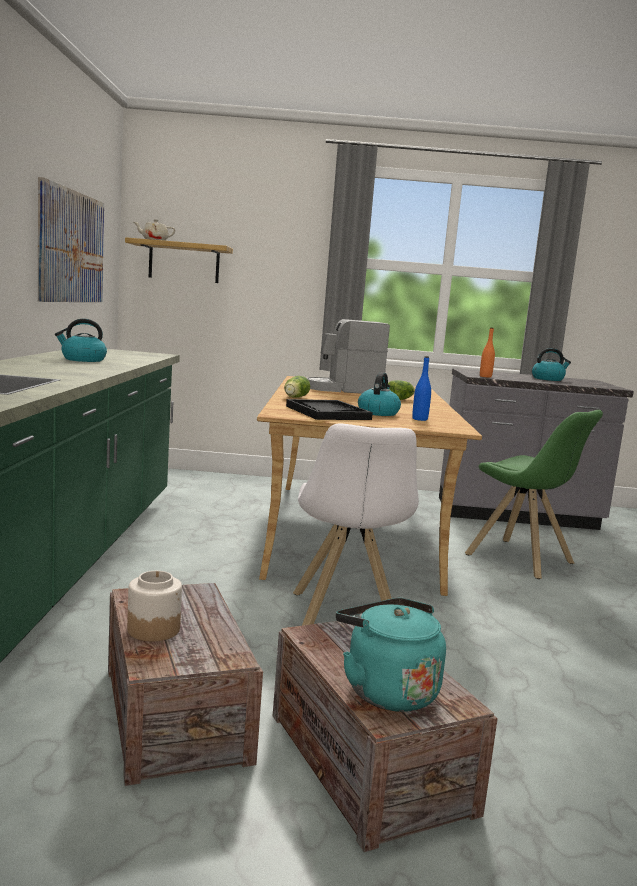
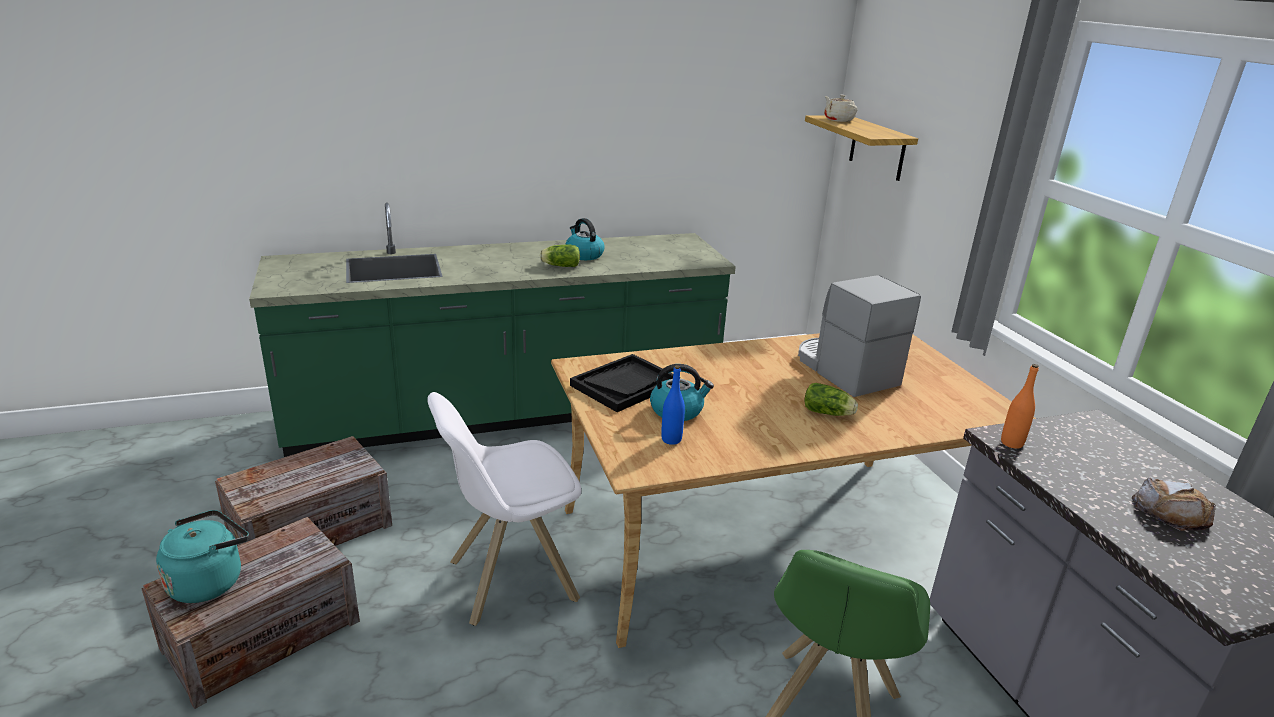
camera: 70 degrees right, 15 degrees up
(71, 247) = (690, 134): picture -> none
(153, 629) = (289, 467): jar -> none
(294, 397) = (705, 356): lettuce -> lettuce (559, 266)
(548, 379) = (1171, 511): kettle -> bread

